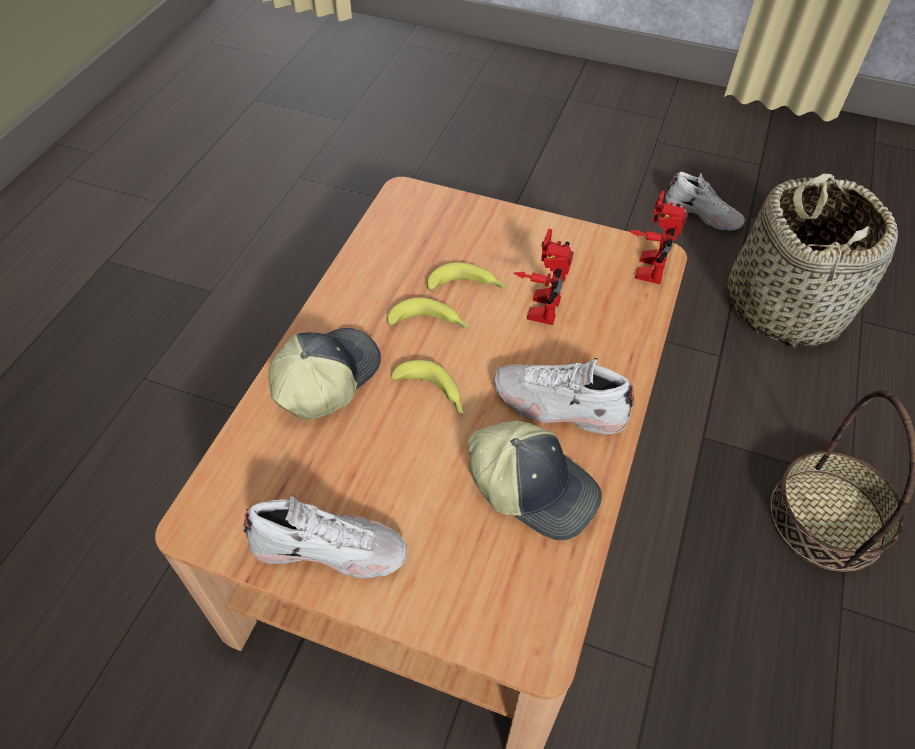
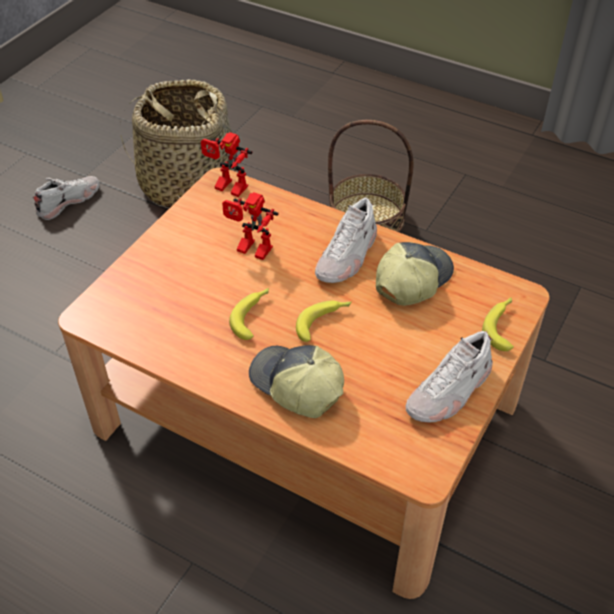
camera: 80 degrees left, 5 degrees down
(329, 548) = (449, 391): white shoe -> white shoe turned 150 degrees counterclockwise
(467, 287) = (219, 288): banana -> banana (502, 326)

